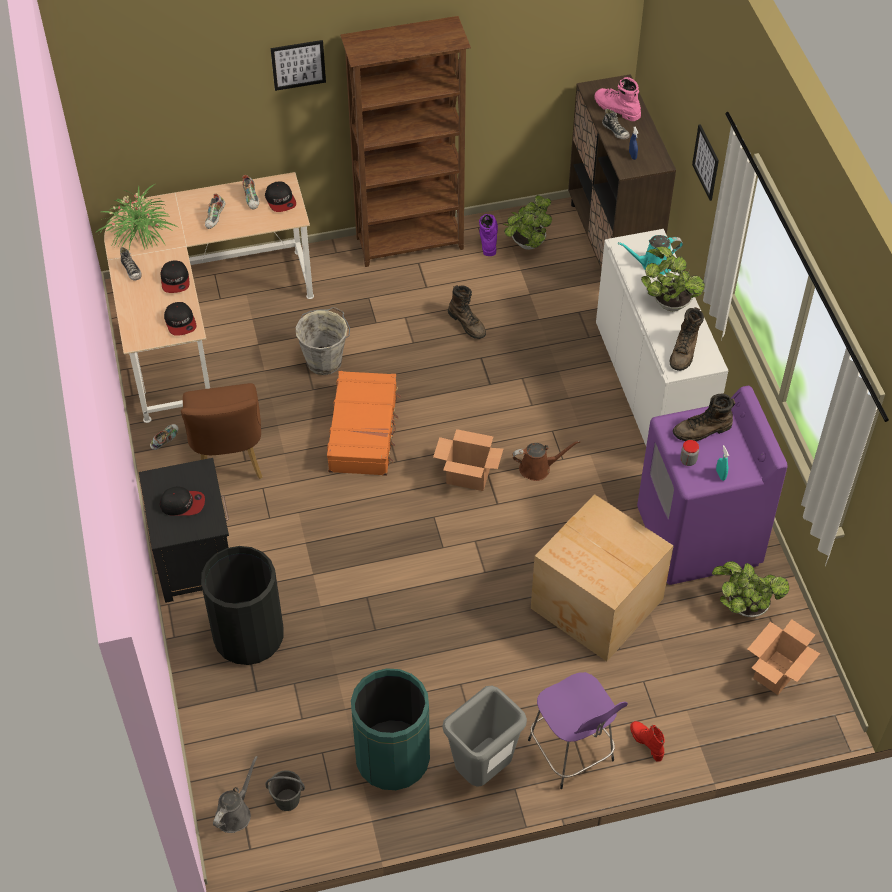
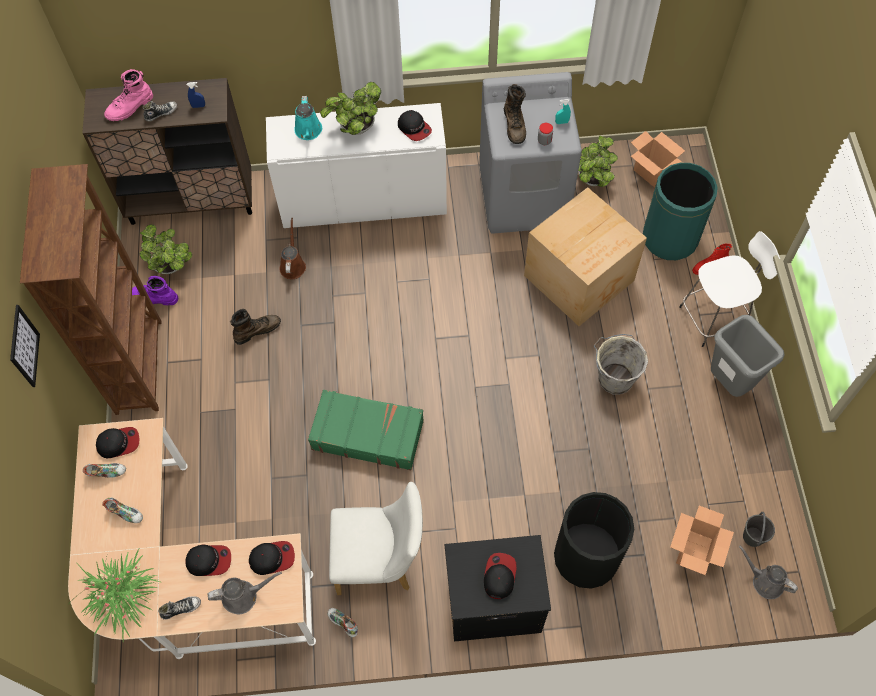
camera: 80 degrees left, 10 degrees up
(144, 308) = (243, 596): none -> grey watering can
(229, 461) = (380, 561): brown chair -> white chair
(325, 360) = (272, 460): grey bucket -> grey bucket (614, 378)
(364, 431) = (367, 434): orange suitcase -> green suitcase
(392, 758) = (716, 449): green trash can -> green trash can (670, 238)
(467, 477) = (435, 354): cardboard box -> cardboard box (694, 551)
(538, 468) = (435, 298): brown watering can -> brown watering can (293, 265)
(572, 753) = (715, 318): purple stool -> white stool
(684, 352) = (414, 128): brown boot -> cap
(698, 537) = (524, 198): purple washing machine -> grey washing machine
(706, 162) = (265, 32): picture -> none

